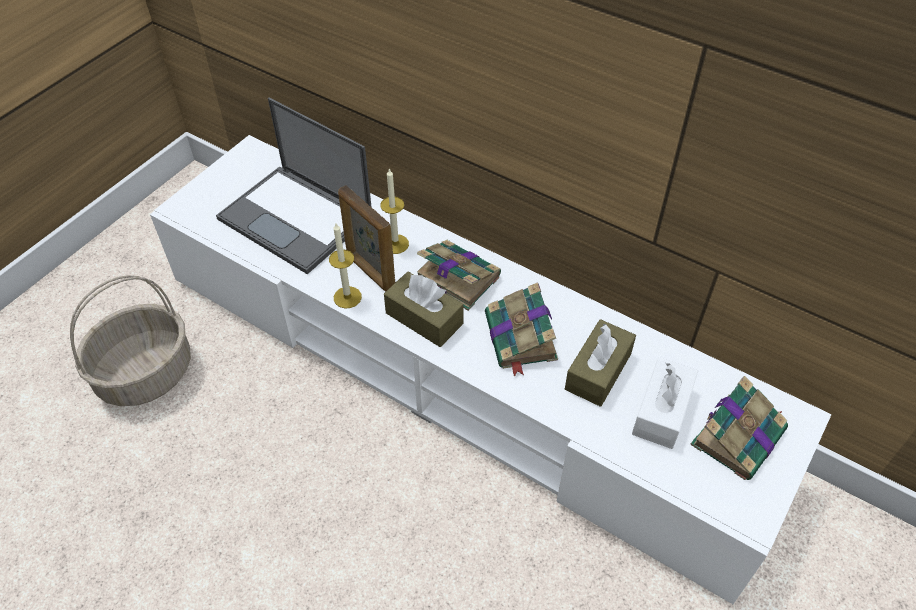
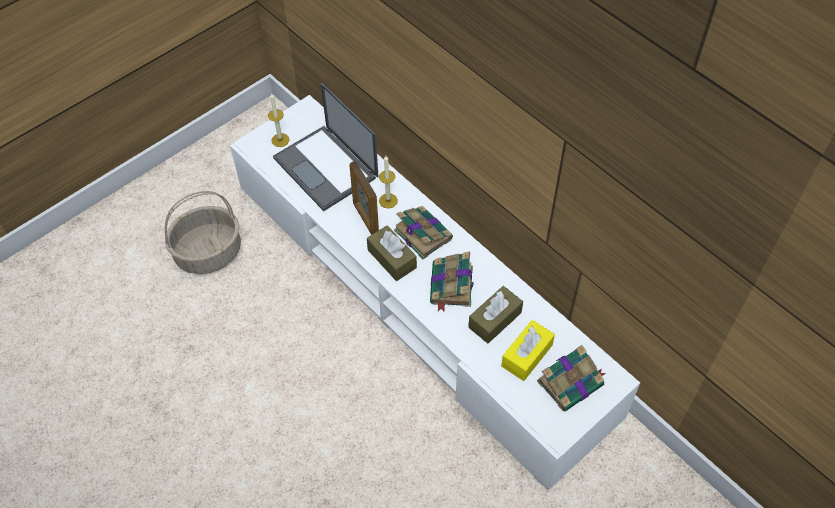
camera: 15 degrees right, 5 degrees up
(347, 297) = (345, 233): candle -> candle (280, 140)
(662, 411) = (527, 355): white tissue box -> yellow tissue box

